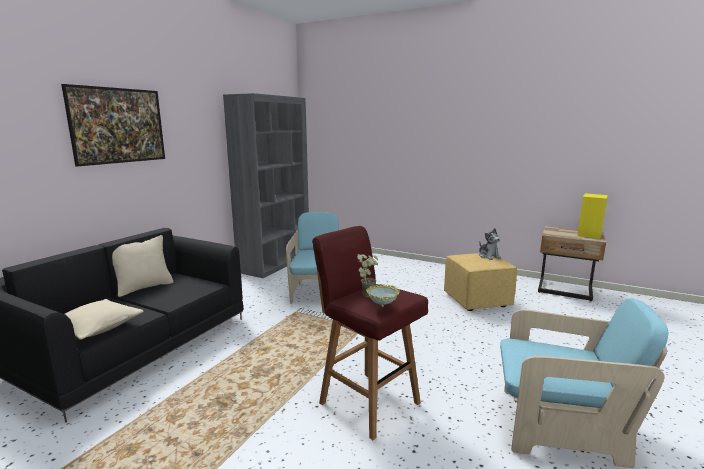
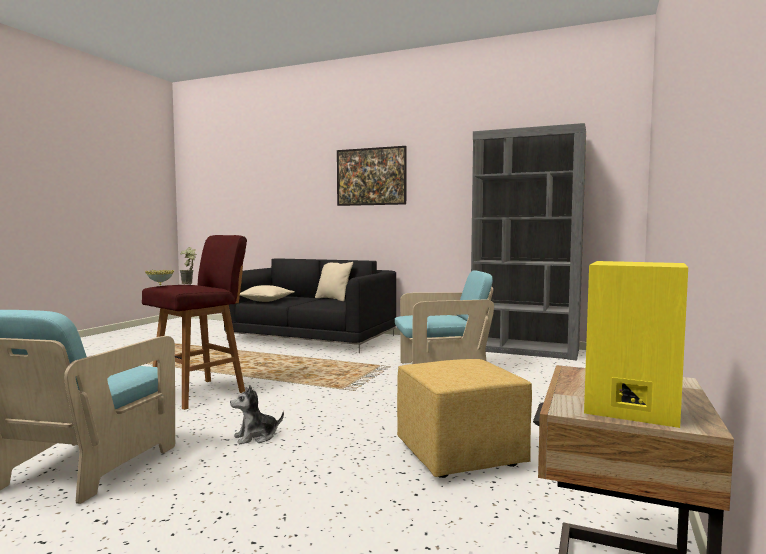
camera: 85 degrees right, 10 degrees down
(488, 256) = (486, 375): plush toy -> plush toy (256, 437)

